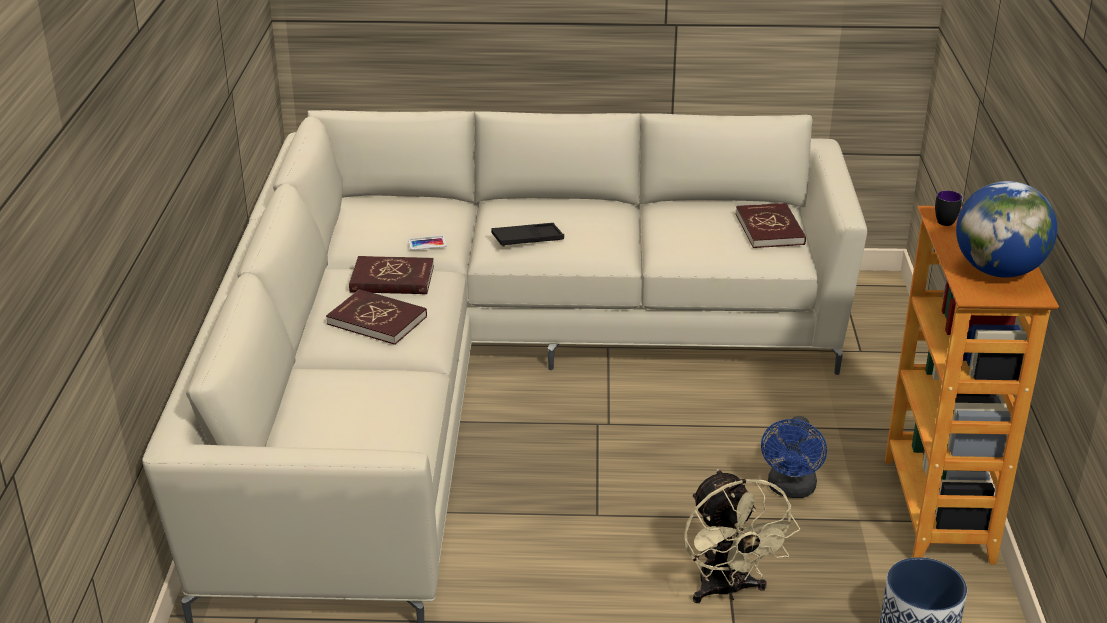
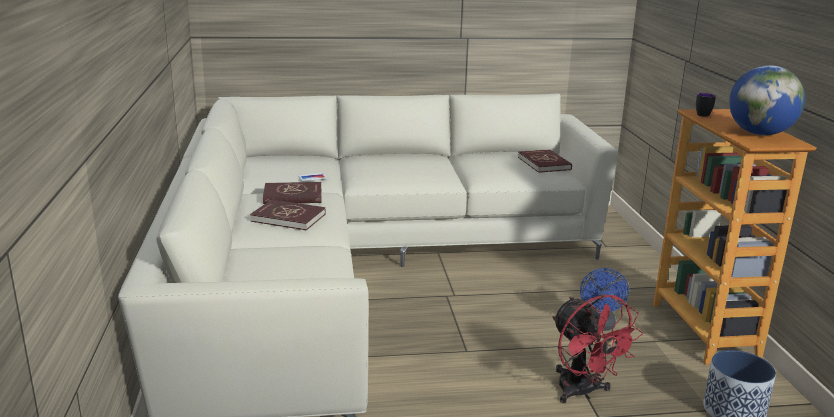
camera: 10 degrees left, 10 degrees down
(527, 239) = (383, 173): black tray -> none
(727, 590) = (582, 393): beige fan -> red fan

